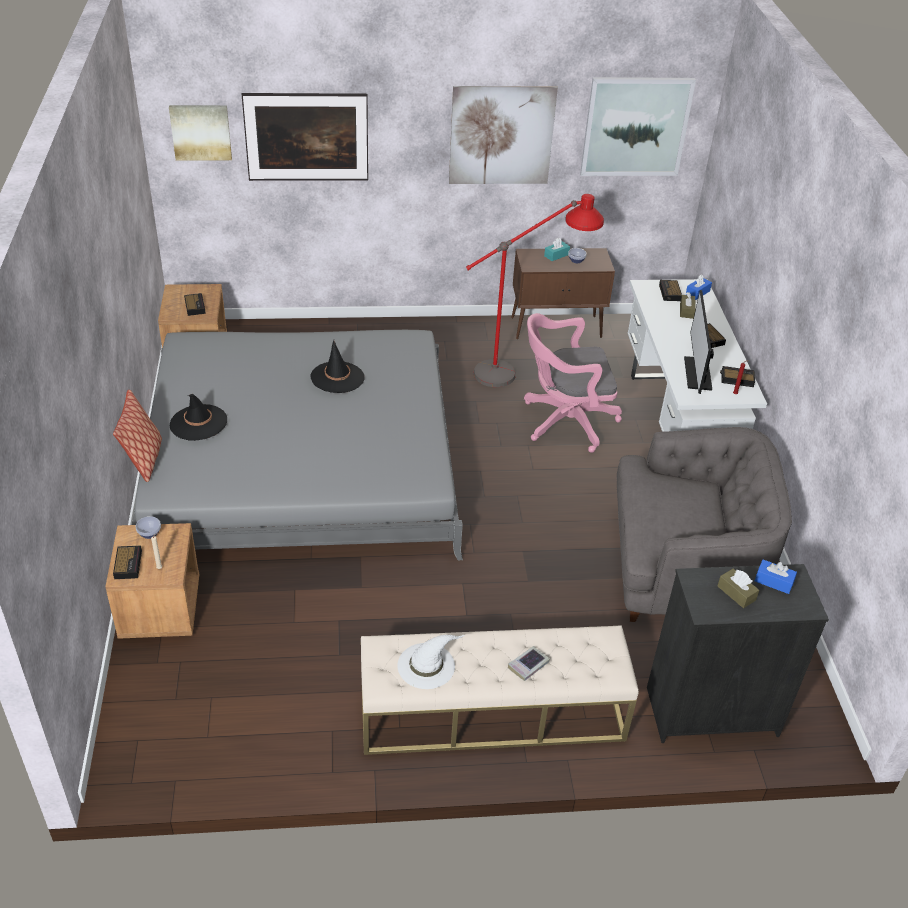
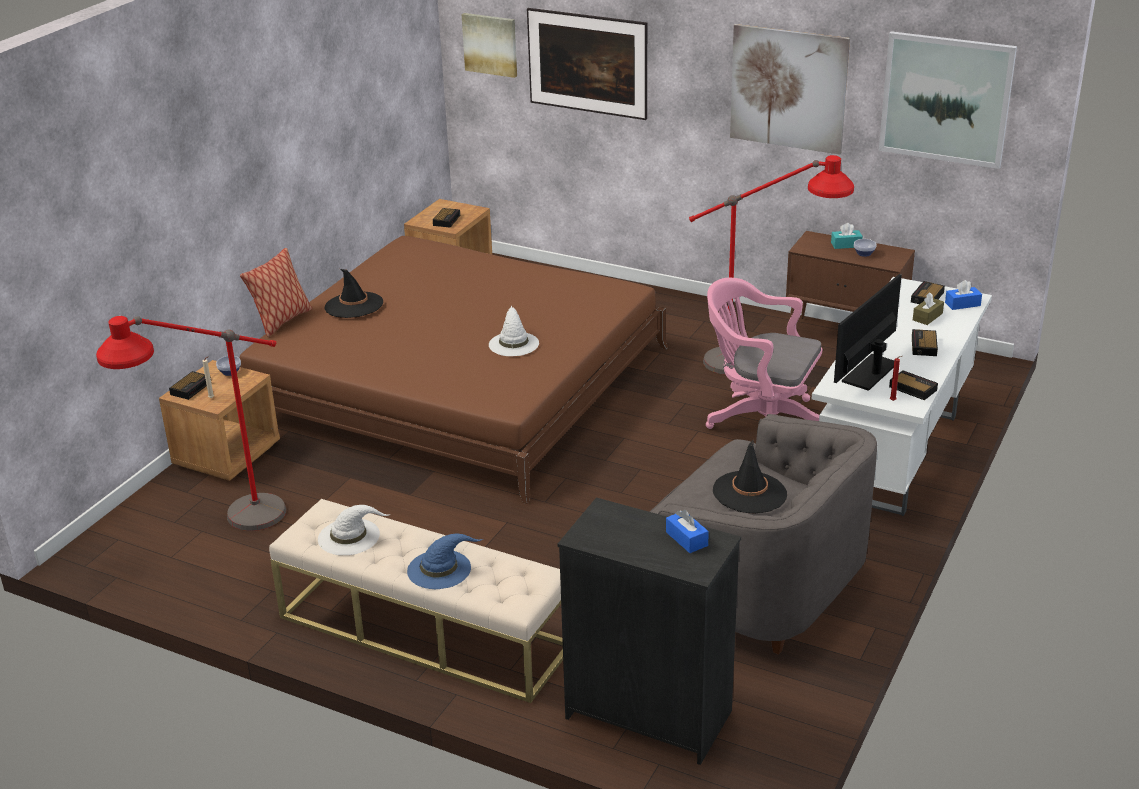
camera: 35 degrees right, 10 degrees down
(231, 691) = (222, 532): none -> red floor lamp
(302, 462) = (458, 383): grey bed -> brown bed
(337, 377) = (514, 302): black hat -> black hat (749, 493)
(376, 420) = (513, 343): none -> white hat
(528, 665) = (440, 569): book -> blue hat
(736, 593) = (633, 534): brown tissue box -> none

